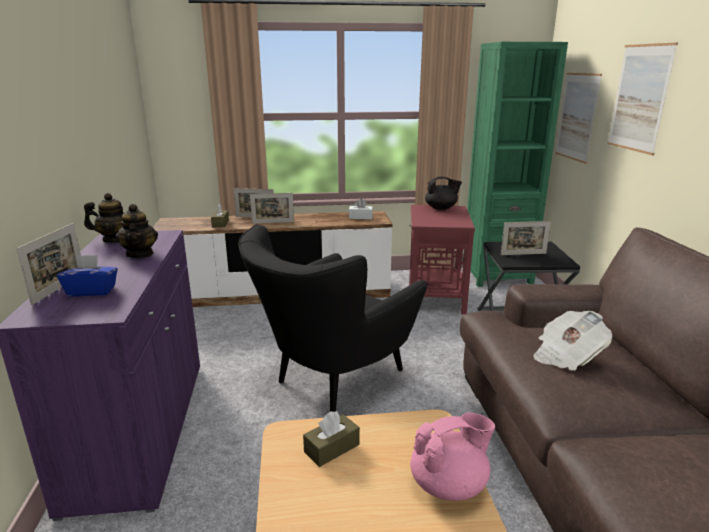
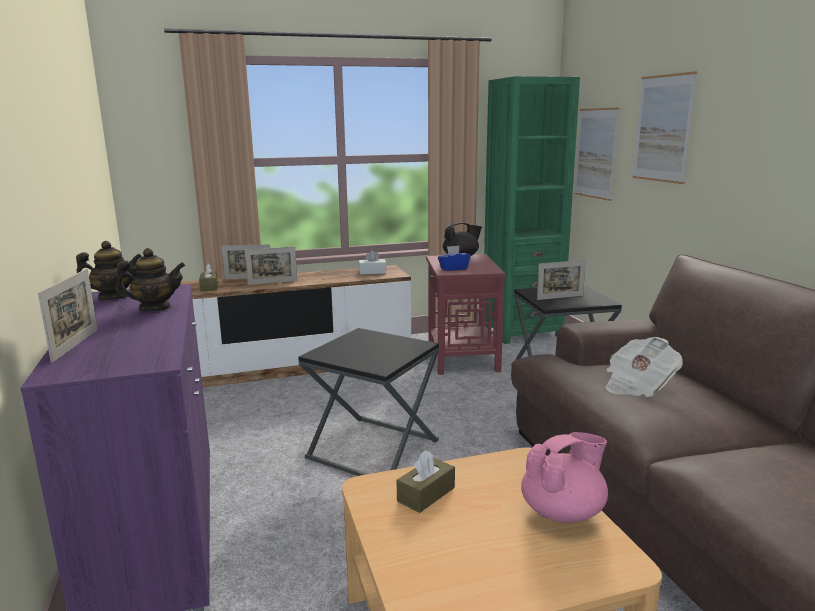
camera: 10 degrees left, 5 degrees down
(92, 291) = (120, 345): blue tissue box -> blue tissue box (453, 268)
(140, 254) = (155, 308): teapot -> teapot turned 75 degrees counterclockwise
(332, 379) = (373, 449): black armchair -> black side table

